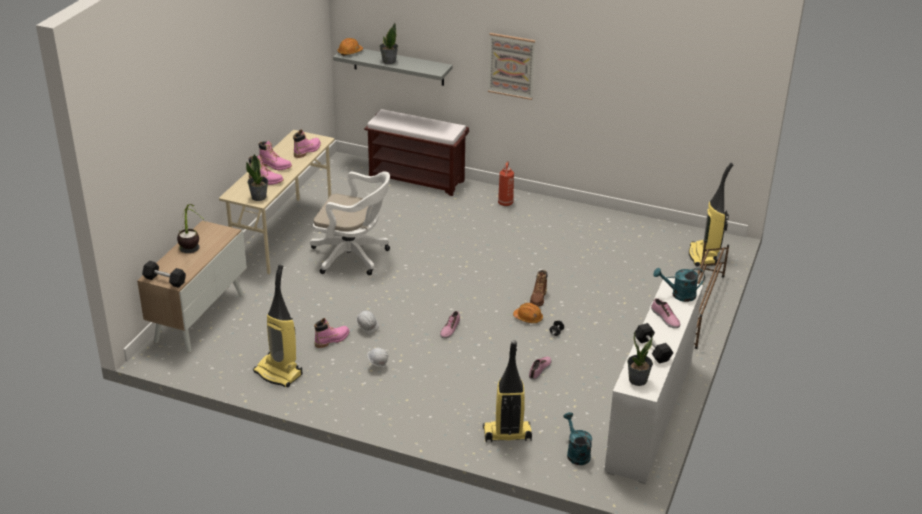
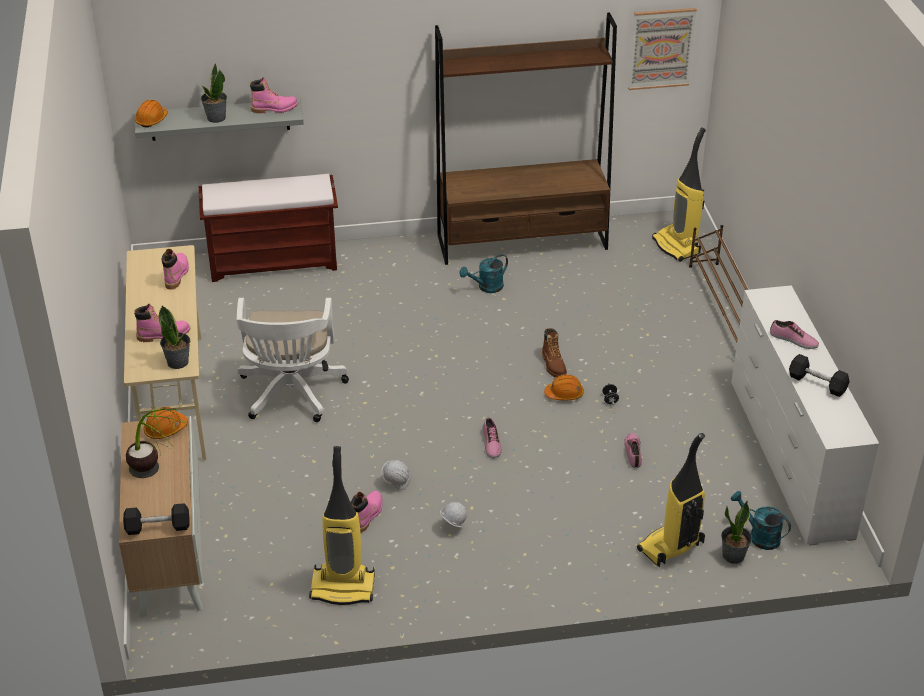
camera: 30 degrees left, 5 degrees up
(221, 232) = (165, 429): none -> orange hard hat
(275, 166) = (155, 311): pink boot -> pink boot (274, 109)
(353, 257) = (291, 395): white office chair -> white office chair turned 105 degrees clockwise
(505, 204) = (408, 259): fire extinguisher -> none
(511, 66) = (384, 80): picture -> picture (661, 48)
(593, 218) = (522, 242): none -> brown bookcase
(638, 380) = (838, 425): potted plant -> potted plant (733, 556)
(679, 295) = (780, 307): turquoise watering can -> turquoise watering can (486, 287)

